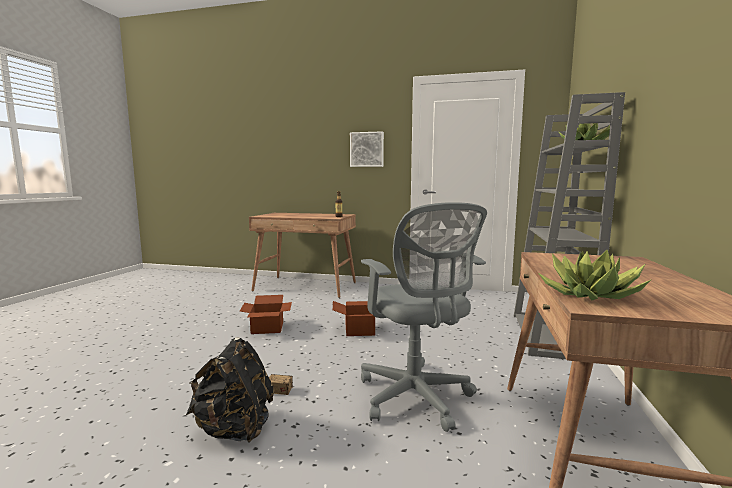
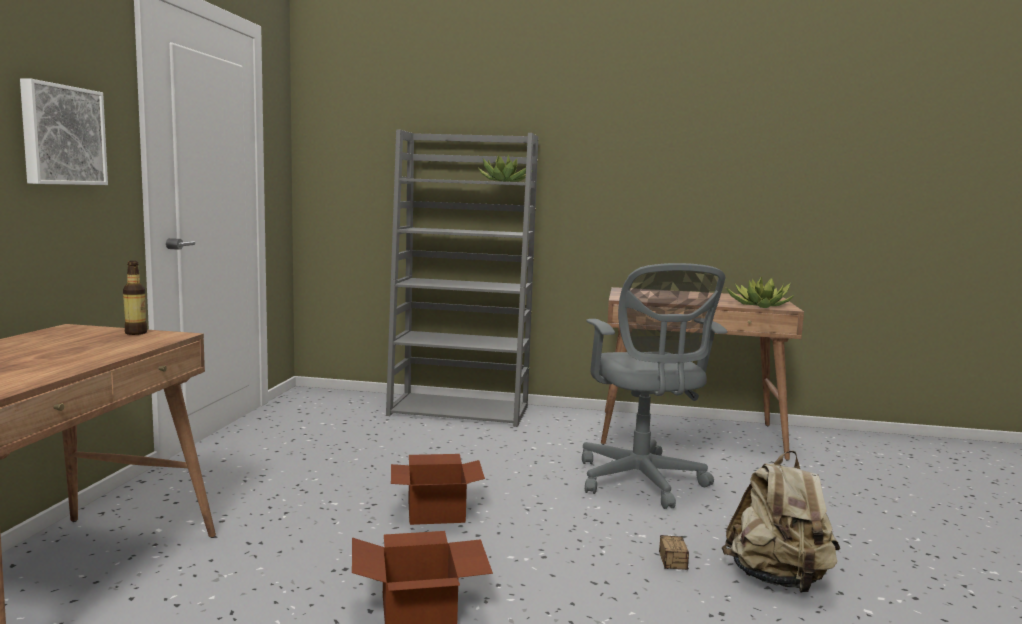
camera: 95 degrees left, 0 degrees up
(235, 429) = (778, 579): black backpack -> beige backpack
(416, 398) = (642, 482): grey office chair -> grey office chair turned 105 degrees clockwise

